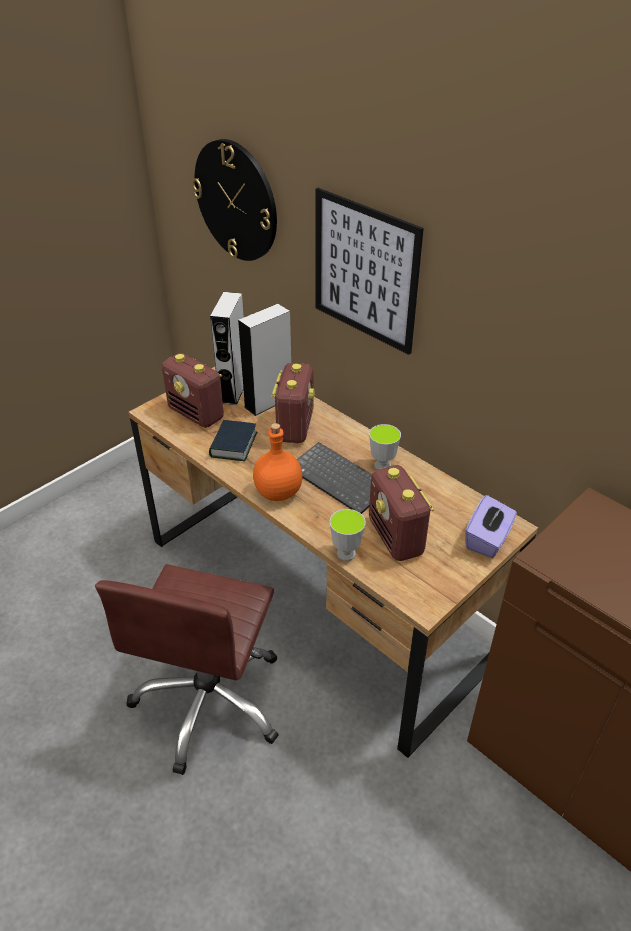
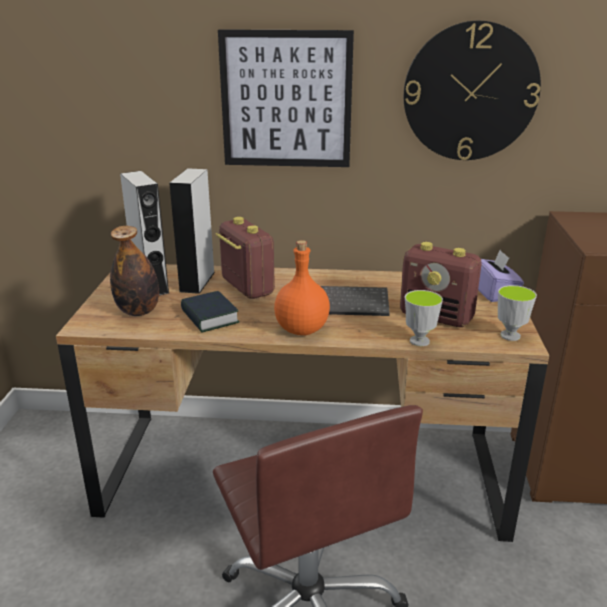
camera: 40 degrees left, 15 degrees down
(197, 414) = (138, 311): radio -> bottle
(236, 201) = (99, 82): wall clock -> wall clock (470, 92)
(382, 465) = (355, 283): cup -> cup (510, 336)

